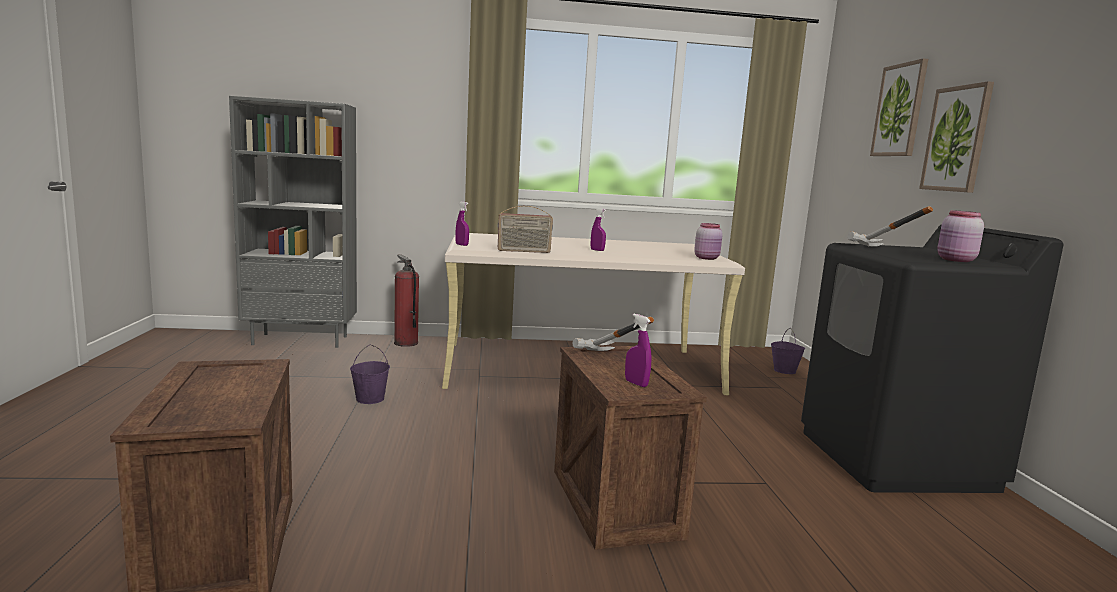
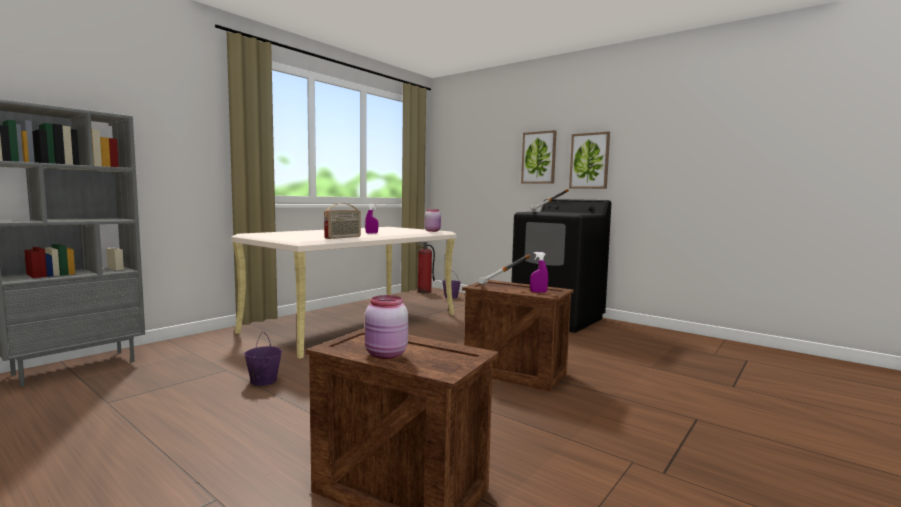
camera: 45 degrees left, 5 degrees down
(405, 343) = (192, 342): fire extinguisher -> fire extinguisher (424, 292)
(462, 245) = (290, 239): purple spray bottle -> none
(899, 110) = (497, 143): picture -> picture (589, 161)
(955, 260) = (581, 213): pink jar -> pink jar (386, 355)

